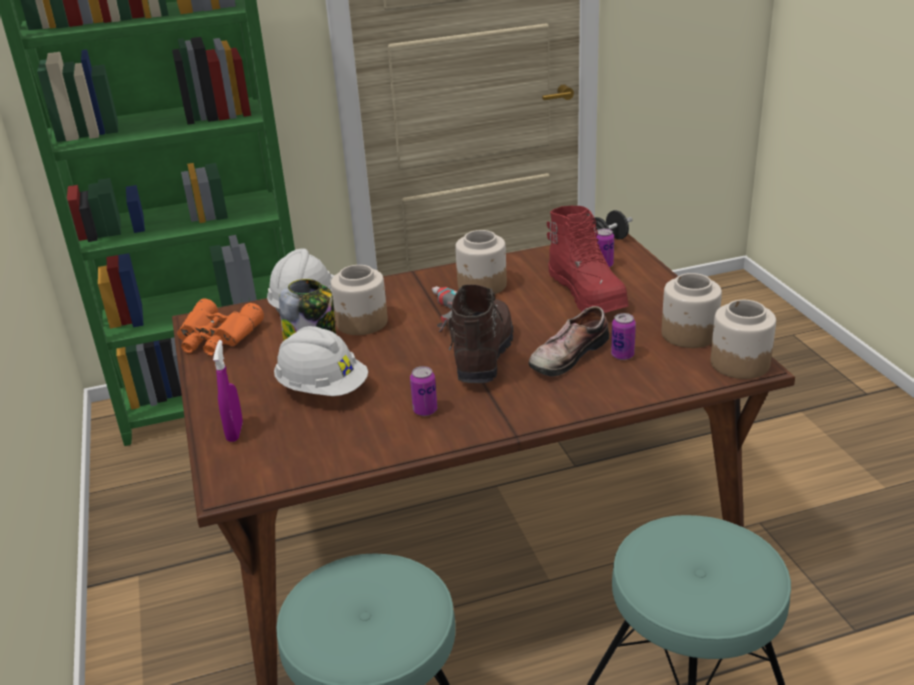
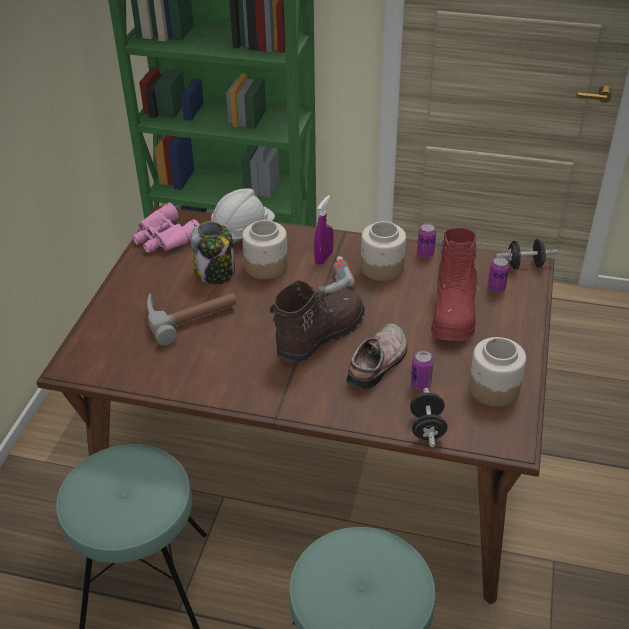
camera: 30 degrees right, 10 degrees up
(216, 337) = (164, 237): orange binoculars -> pink binoculars
(235, 432) = (108, 324): purple spray bottle -> purple spray bottle (324, 258)
(322, 389) = (189, 314): white hard hat -> hammer
(425, 410) = (236, 365): can -> can (425, 254)
(566, 354) = (379, 363): shoe -> shoe turned 135 degrees clockwise
(668, 385) = (427, 428): none -> black dumbbell
(739, 363) = (504, 436): jar -> none

